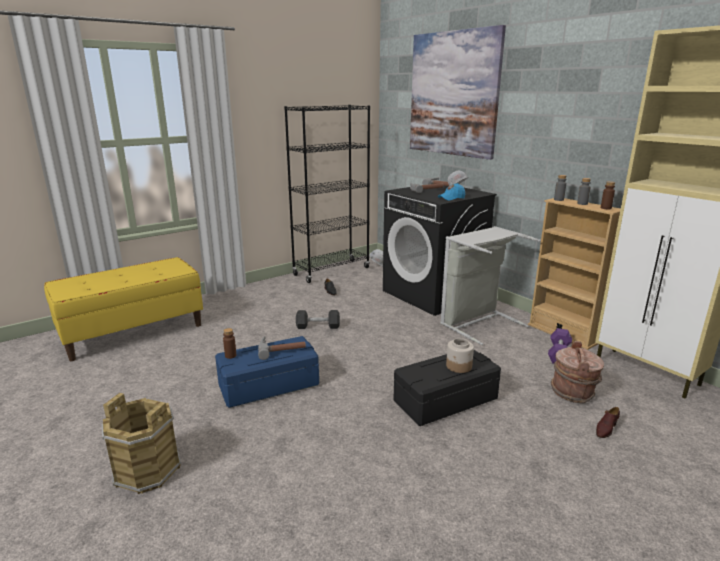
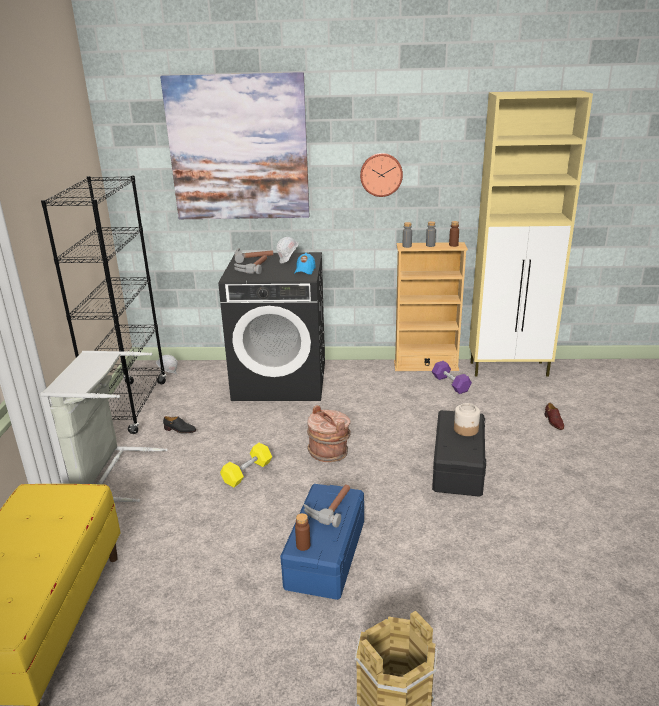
camera: 50 degrees left, 5 degrees up
(318, 326) = (247, 472): black dumbbell -> yellow dumbbell
(477, 323) = (362, 389): grey laundry basket -> grey laundry basket (109, 474)
(556, 125) = (381, 174): none -> wall clock
(573, 392) = (503, 408): brown bucket -> brown bucket (329, 452)

